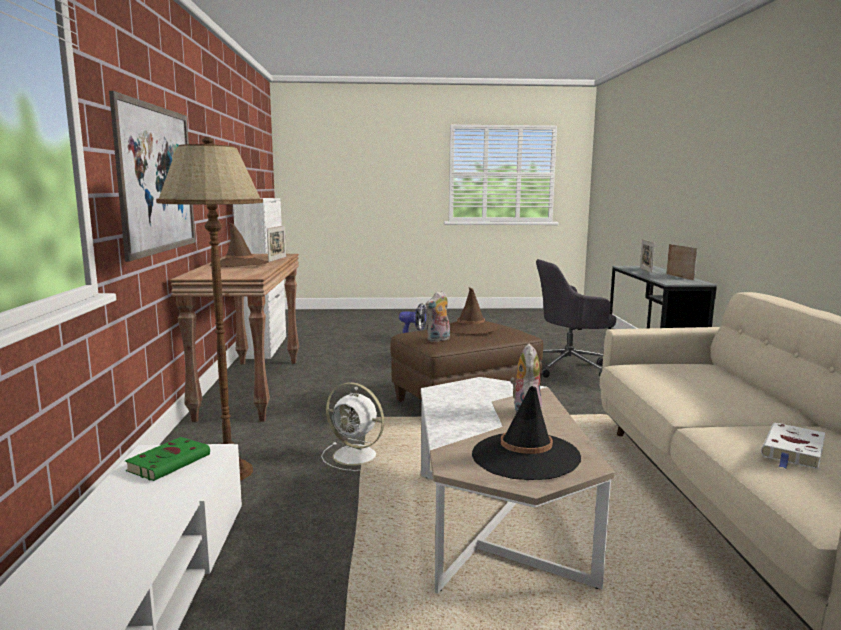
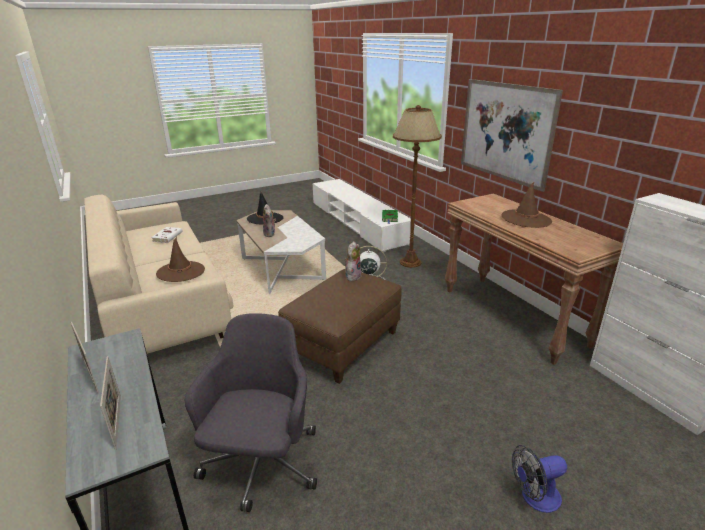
camera: 155 degrees right, 15 degrees up
(277, 259) = (539, 237): picture frame -> none
(470, 328) = (342, 297): brown hat -> brown hat (181, 272)
(569, 367) = (262, 465): grey office chair -> grey office chair turned 45 degrees counterclockwise

